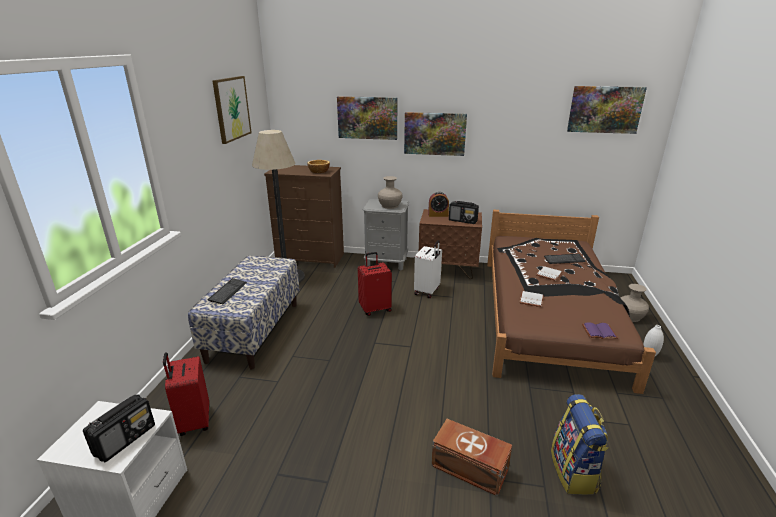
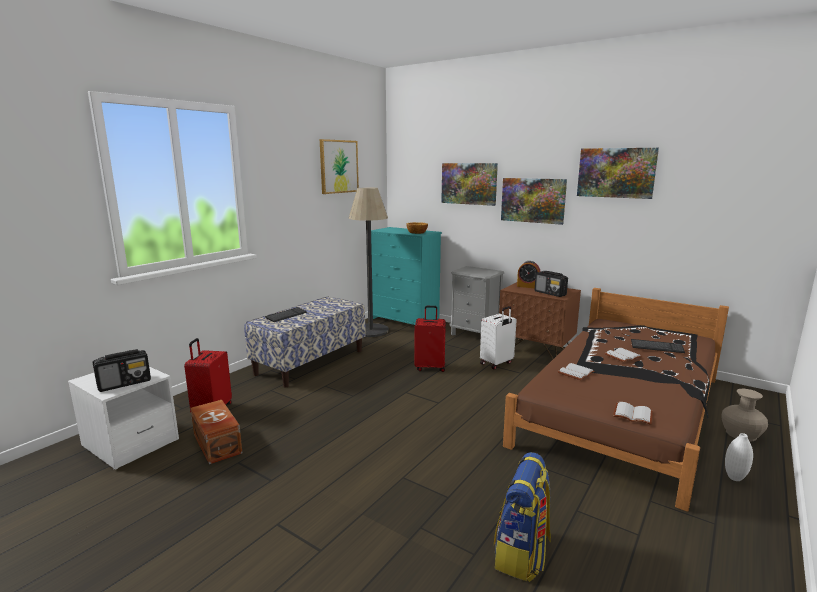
camera: 25 degrees right, 10 degrees down
(310, 258) = (405, 320): brown dresser -> turquoise dresser
(390, 206) = (479, 272): beige vase -> none
(470, 469) = (407, 513): brown storage box -> brown storage box (216, 444)
(599, 332) = (632, 415): purple book -> white book
(605, 109) = (734, 173): picture -> picture (616, 173)

